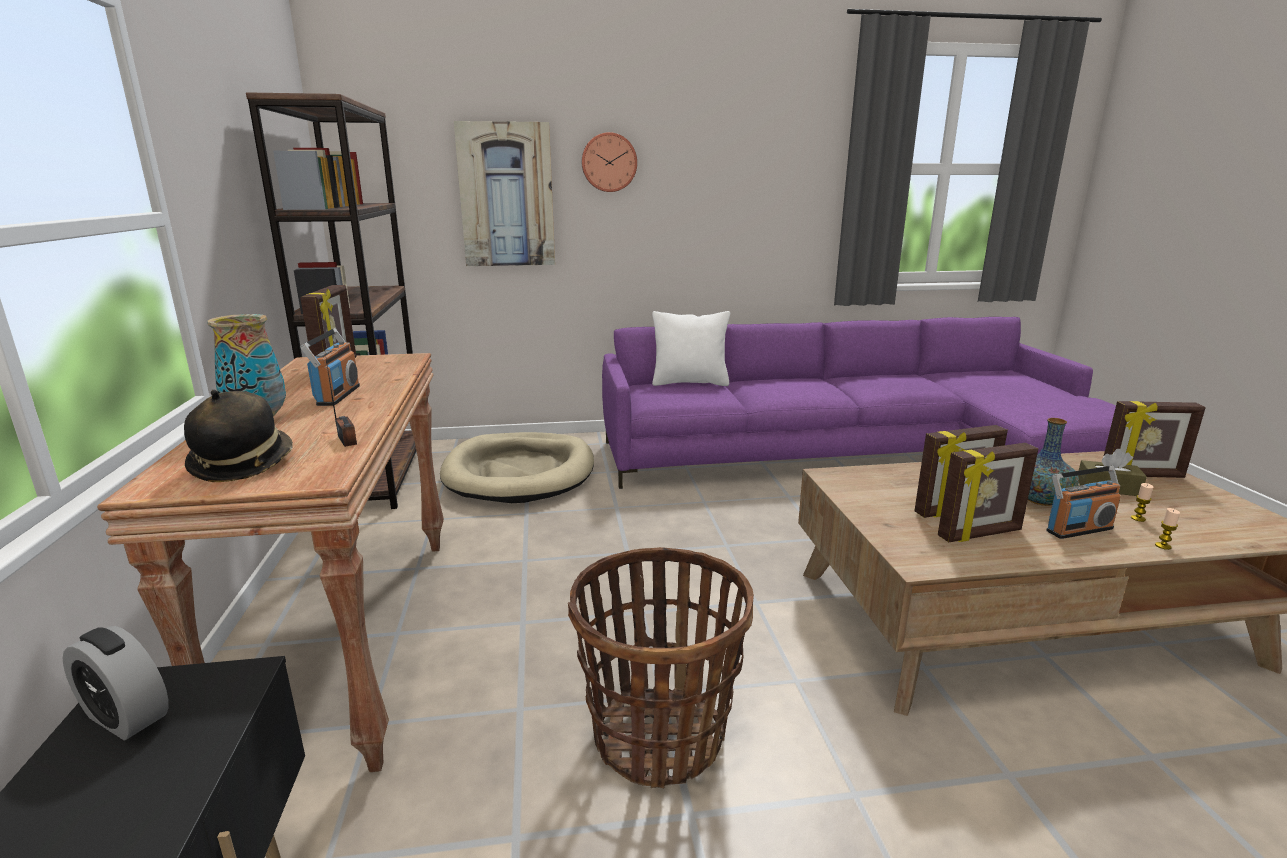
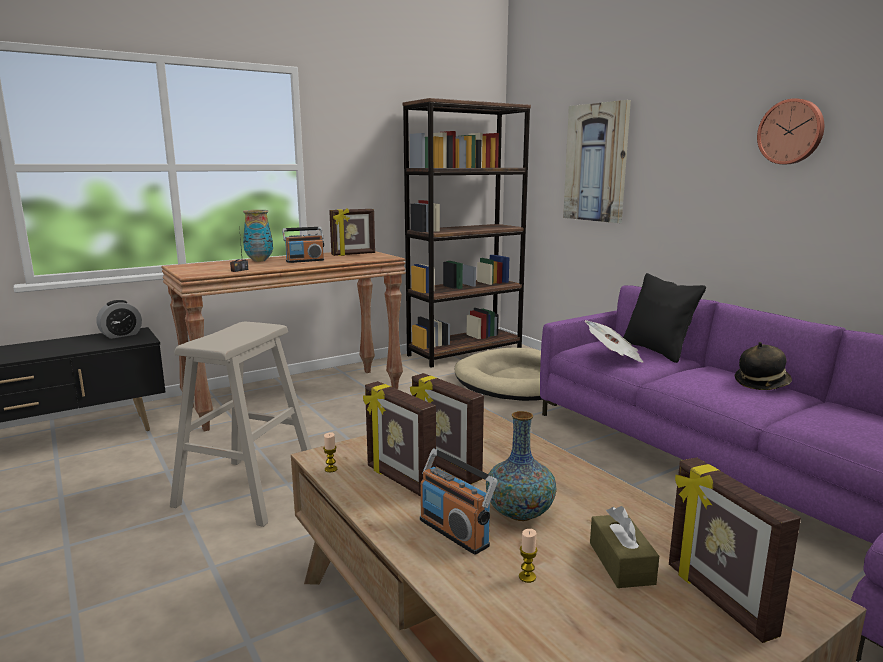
camera: 65 degrees right, 5 degrees down
(126, 716) = (121, 335): alarm clock -> alarm clock turned 135 degrees counterclockwise
(243, 464) = (204, 267): hat -> hat (761, 383)
(609, 162) = (672, 132): wall clock -> wall clock (791, 132)
(659, 736) = (248, 490): basket -> beige stool
(690, 382) = (657, 351): white pillow -> black pillow
(695, 397) = (613, 356): none -> newspaper
(1163, 546) = (451, 586): candle -> candle (331, 469)

